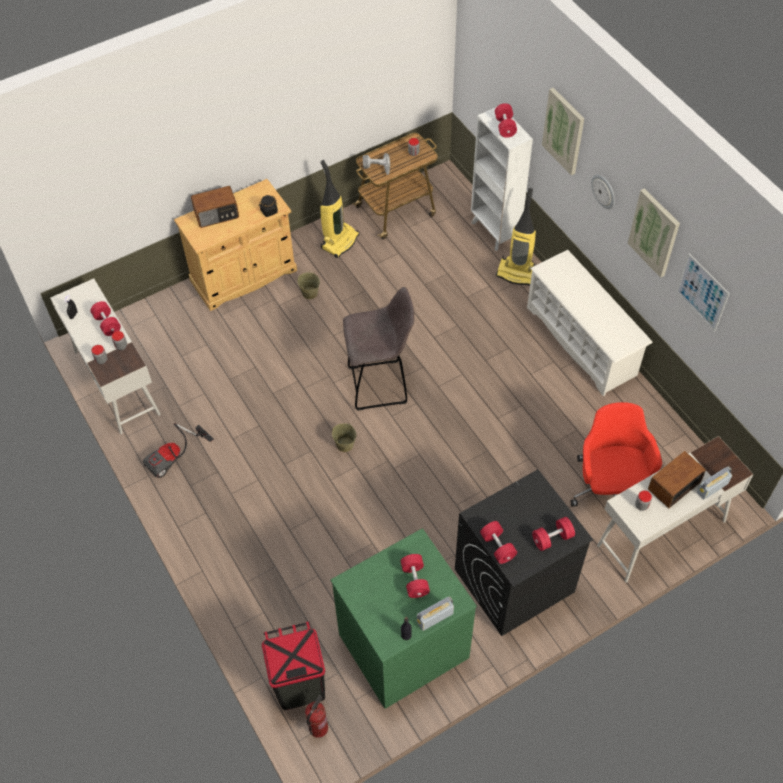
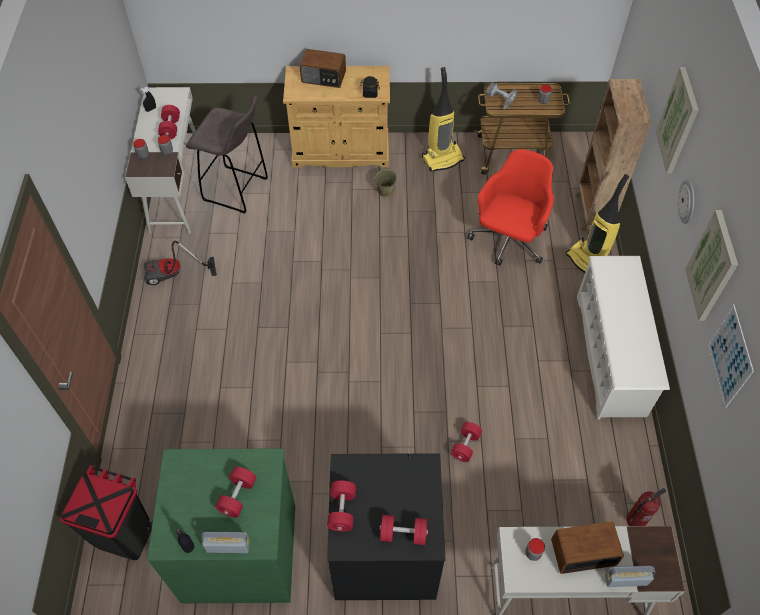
camera: 30 degrees right, 0 degrees up
(318, 727) = (112, 583): fire extinguisher -> fire extinguisher (635, 520)
(344, 444) = (321, 337): beige bucket -> none
(380, 385) = (389, 300): grey stool -> grey stool (237, 190)
(494, 232) = (592, 213): white bookcase -> brown bookcase
(505, 127) = (629, 100): red dumbbell -> red dumbbell (465, 446)
(609, 488) = (542, 514): red office chair -> red office chair (509, 241)

